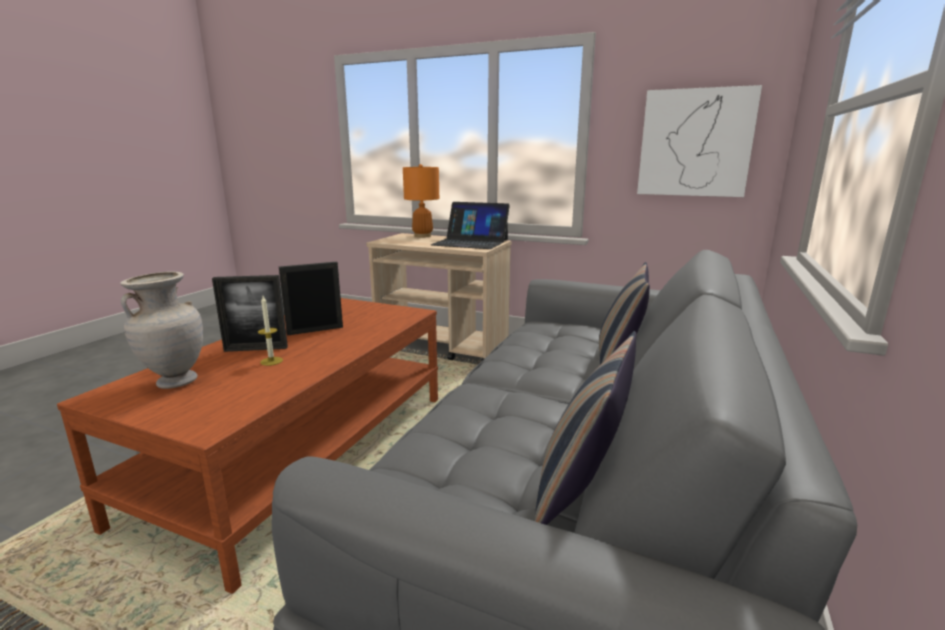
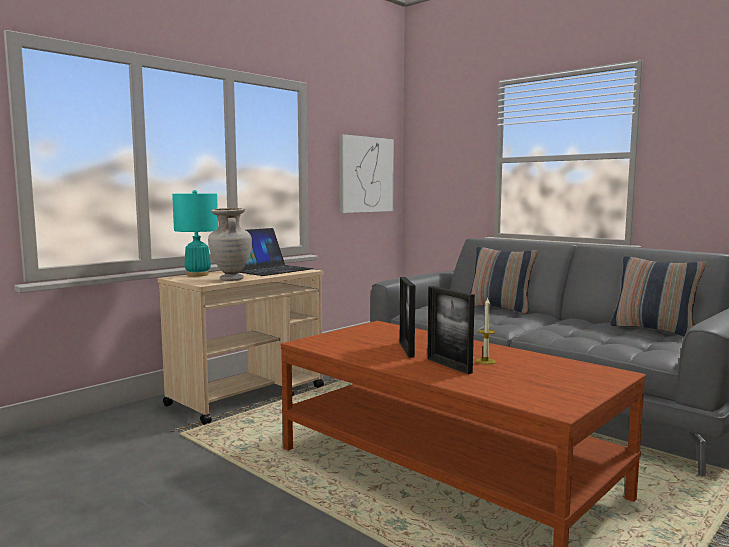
camera: 70 degrees left, 10 degrees down
(176, 382) = (526, 386): beige vase -> beige vase (231, 279)
(256, 349) = (449, 365): picture frame -> picture frame turned 135 degrees clockwise
(422, 236) = (198, 275): orange table lamp -> turquoise table lamp

